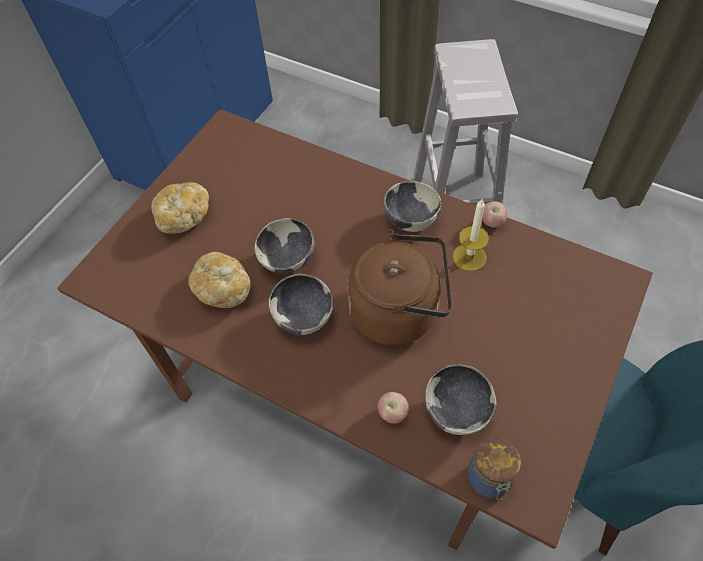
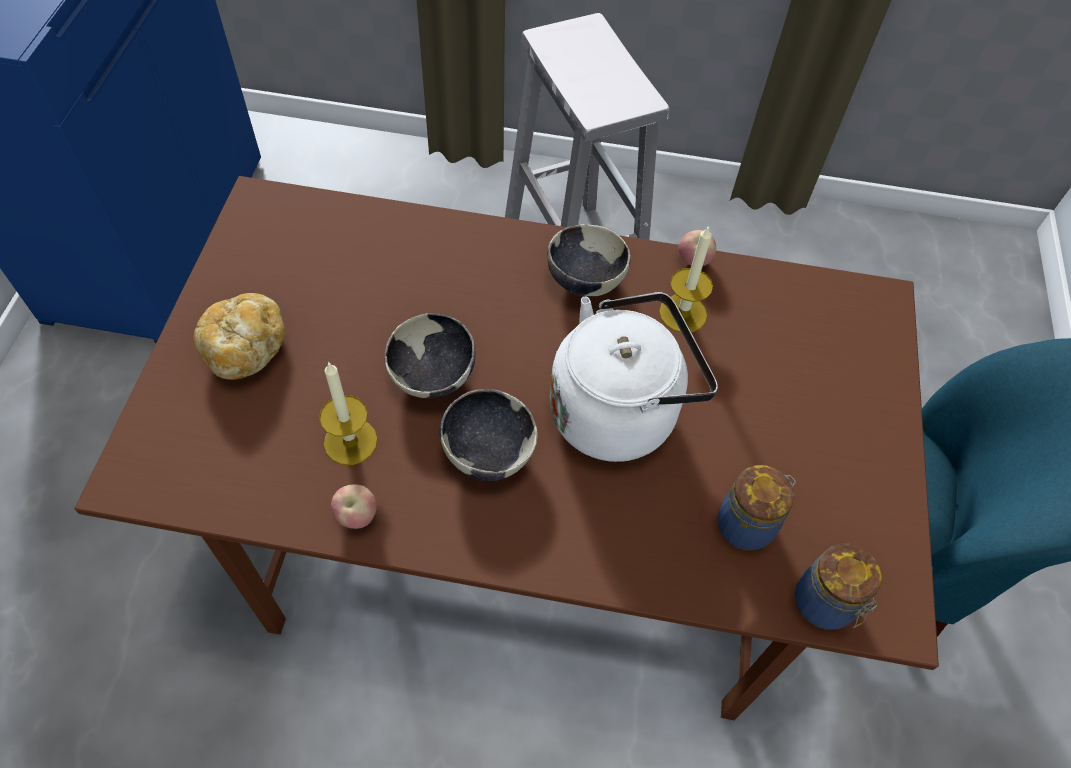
camera: 25 degrees left, 0 degrees up
(223, 288) = (350, 441): bread -> candle
(392, 413) = (665, 554): apple -> apple (357, 516)
(399, 311) = (619, 410): brown kettle -> white kettle
(457, 410) = (747, 524): bowl -> jar

